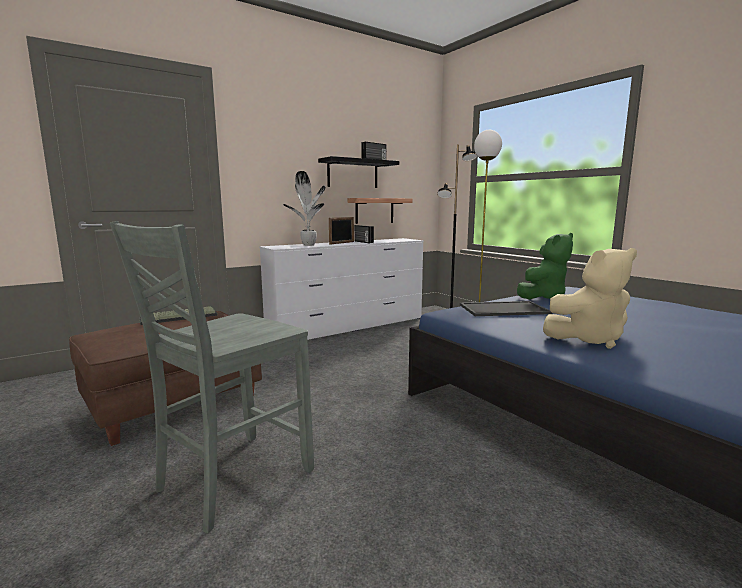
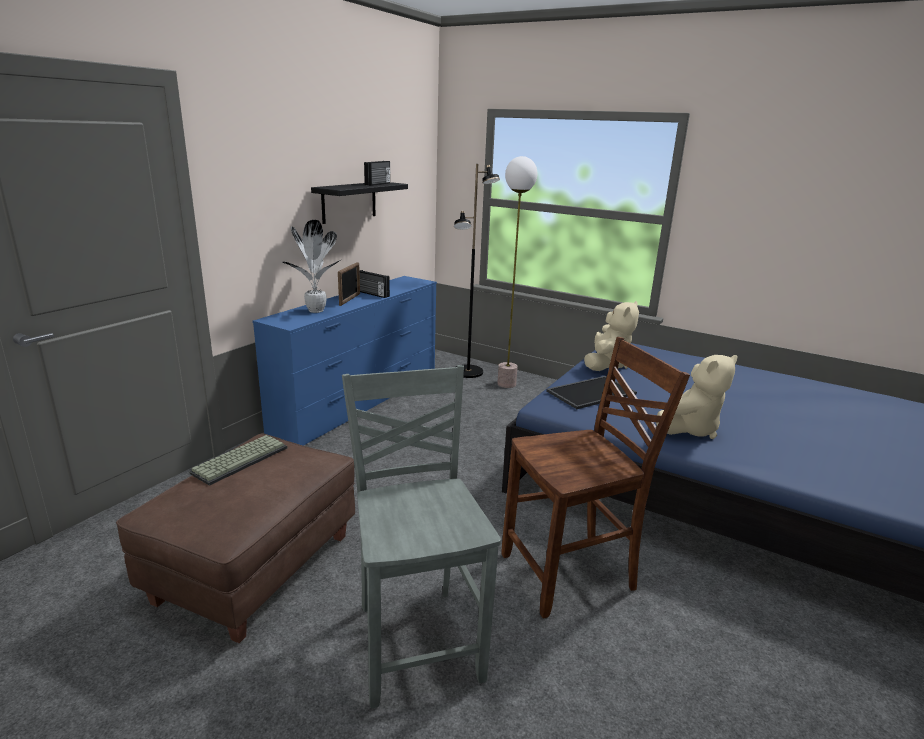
camera: 25 degrees left, 10 degrees up
(231, 480) = (417, 640): grey chair -> grey chair turned 150 degrees clockwise
(349, 327) = (360, 401): white dresser -> blue dresser
(374, 210) = (373, 246): shelf -> none
(419, 466) = (571, 574): none -> brown chair
(543, 297) = (606, 364): green plush toy -> beige plush toy

